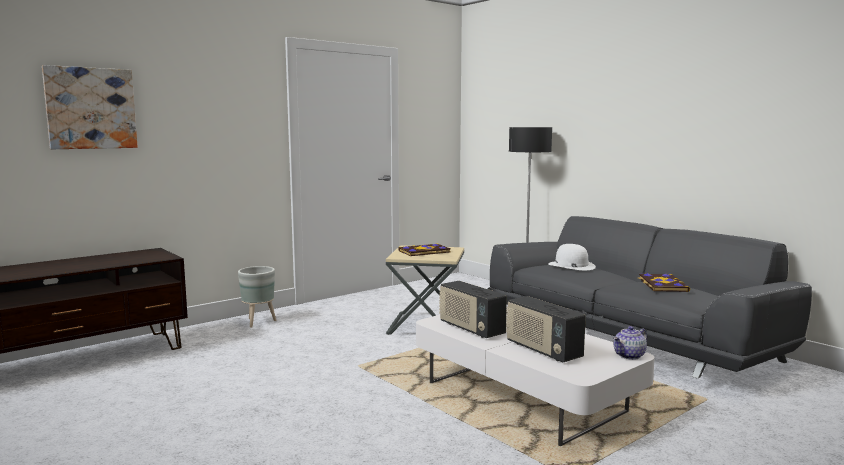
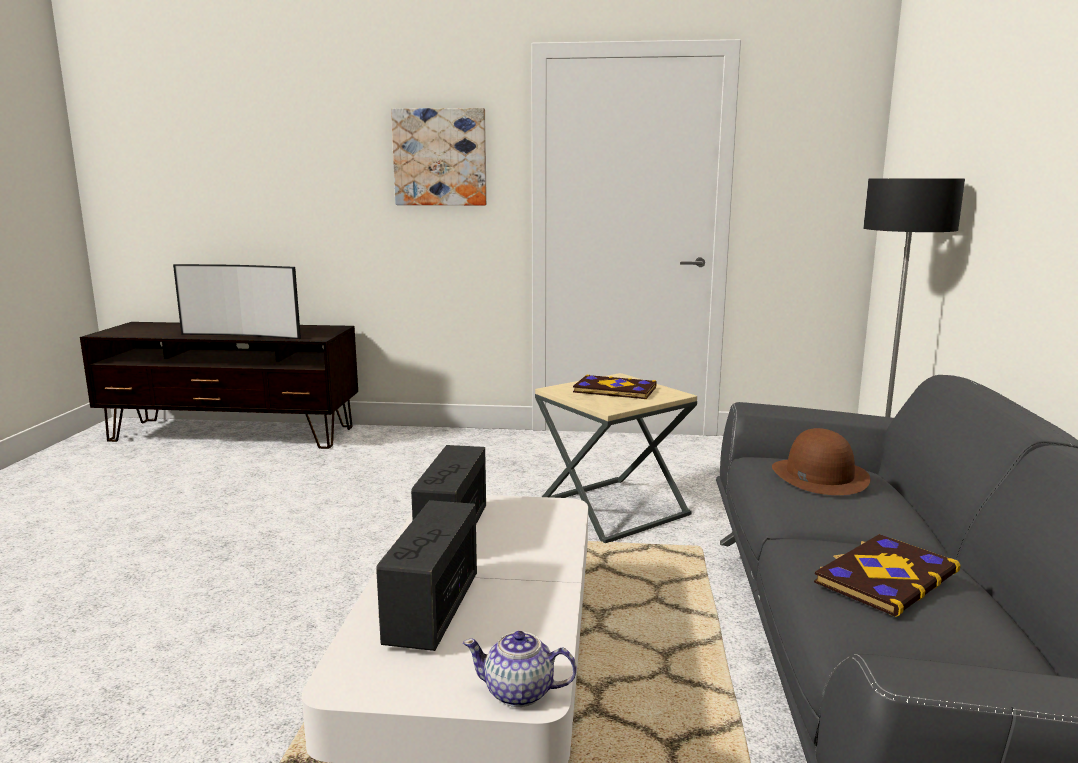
camera: 45 degrees right, 5 degrees up
(91, 108) = (282, 155): picture -> picture (440, 157)
(93, 266) = (243, 335): none -> television
(259, 322) = (450, 441): grey planter -> none
(571, 265) = (819, 475): white hat -> brown hat

